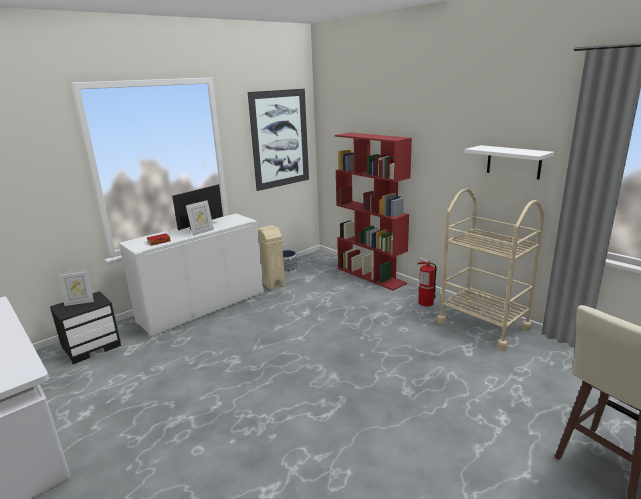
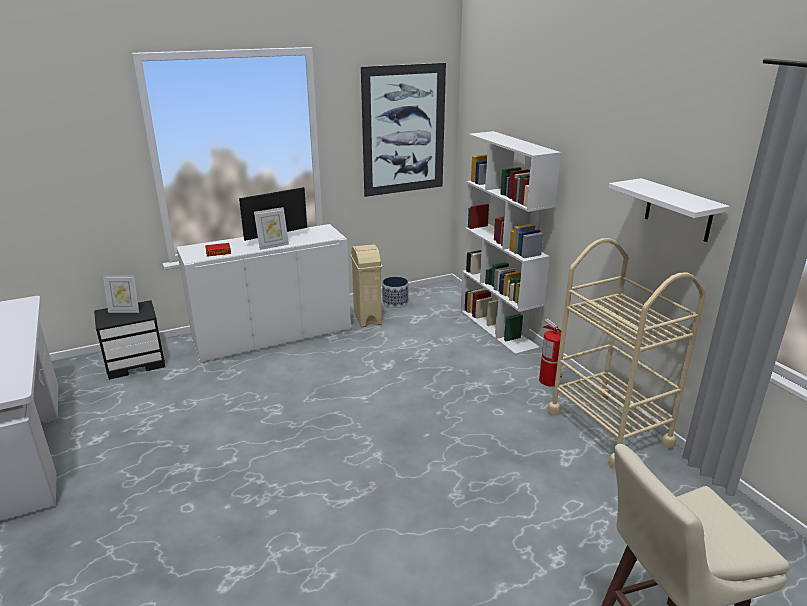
camera: 15 degrees right, 5 degrees up
(371, 276) = (498, 329): red bookcase -> white bookcase

